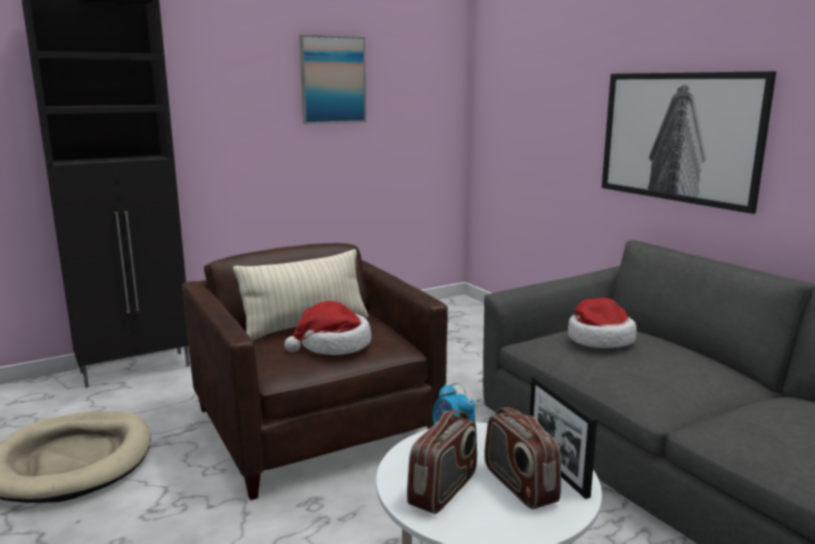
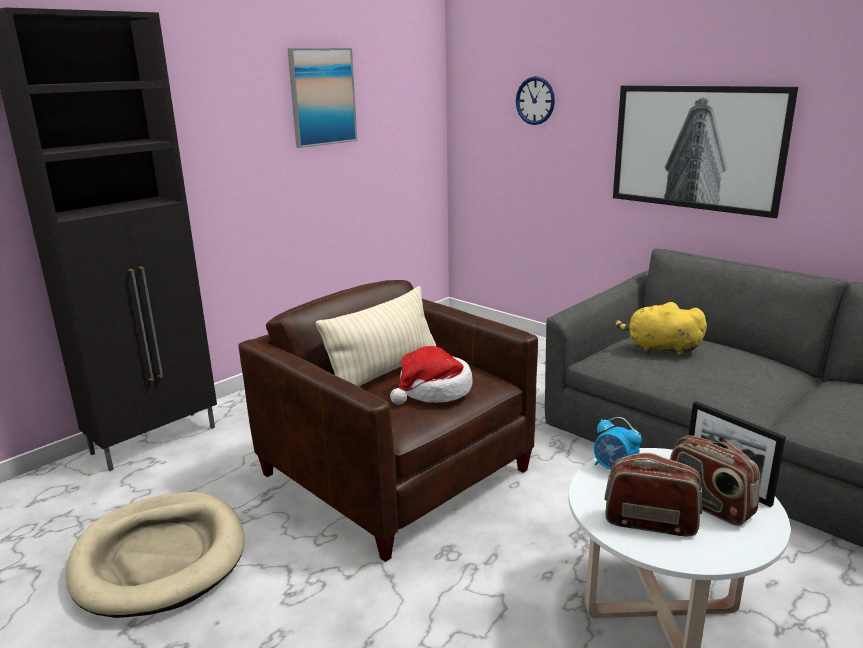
camera: 15 degrees left, 5 degrees up
(444, 490) = (650, 522): radio -> radio turned 90 degrees counterclockwise
(539, 90) = (535, 100): none -> wall clock
(598, 339) = (660, 349): hat -> yellow plush toy

